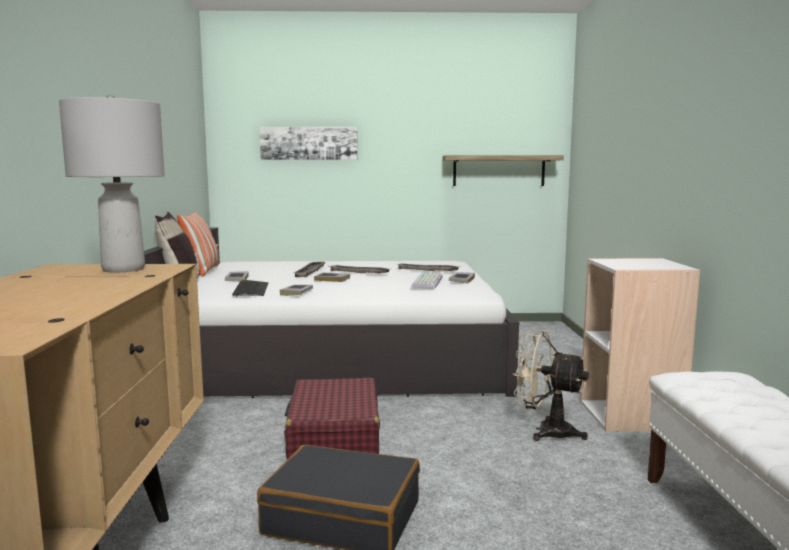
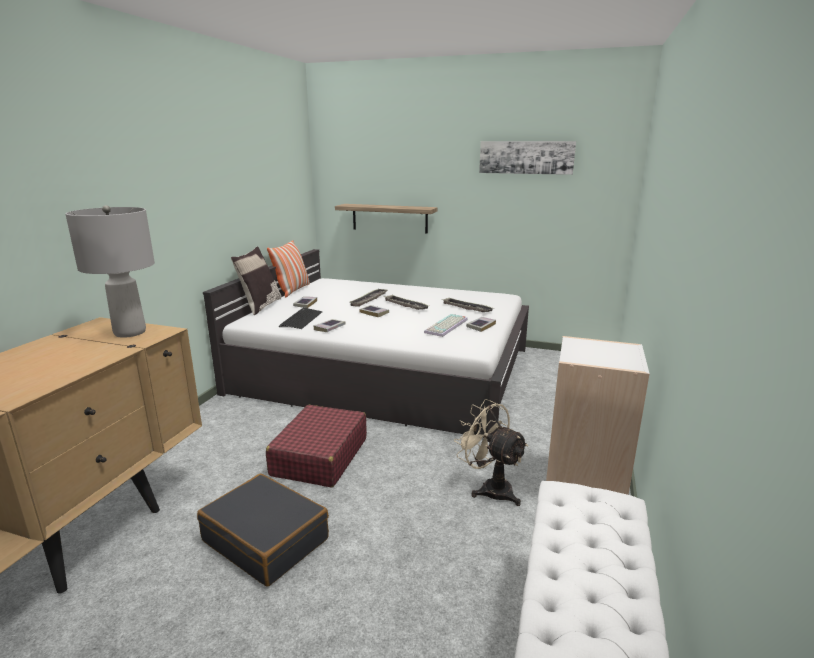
camera: 20 degrees right, 10 degrees up
(309, 143) = (391, 180): picture -> picture (526, 157)
(498, 171) = (562, 211): shelf -> shelf (389, 218)

